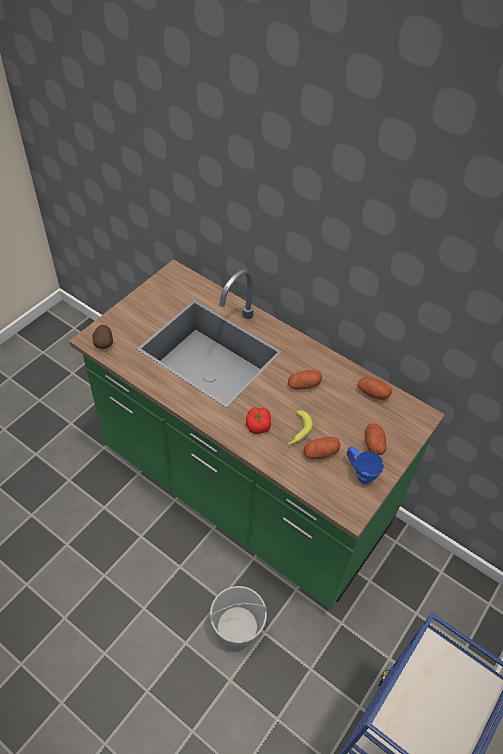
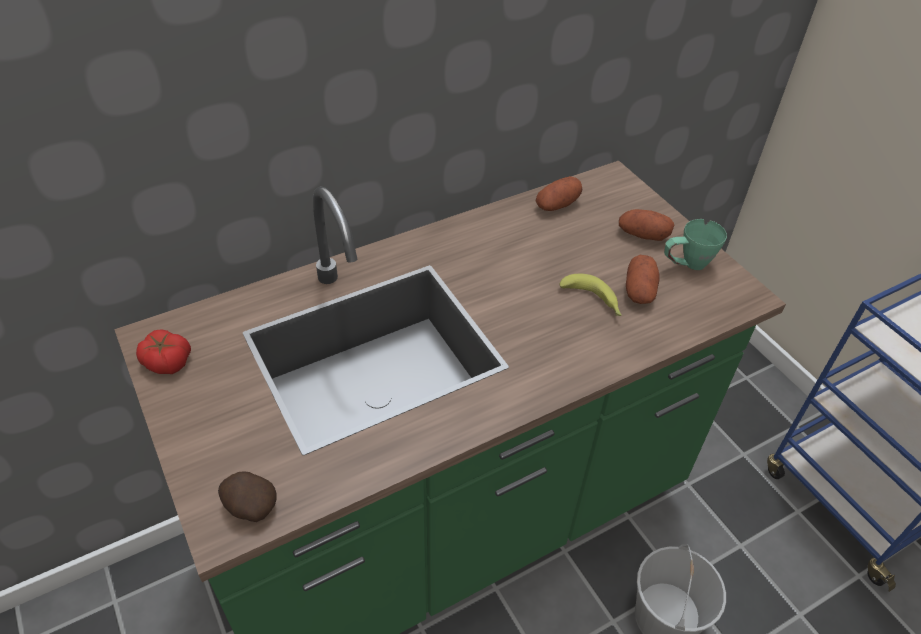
camera: 65 degrees left, 5 degrees down
(258, 425) = (561, 340): tomato -> tomato (167, 361)
(303, 385) = (509, 264): potato -> none
(359, 473) = (686, 265): blue mug -> green mug

